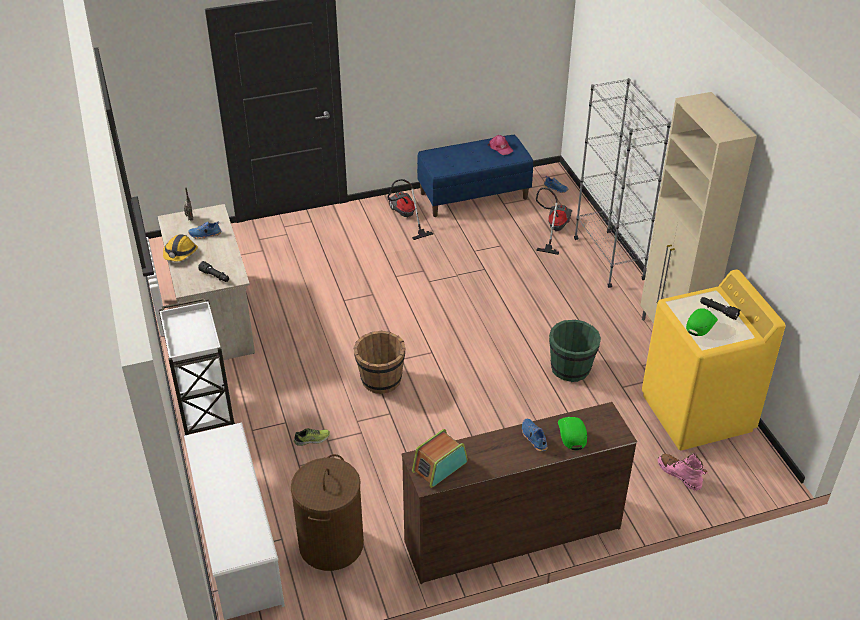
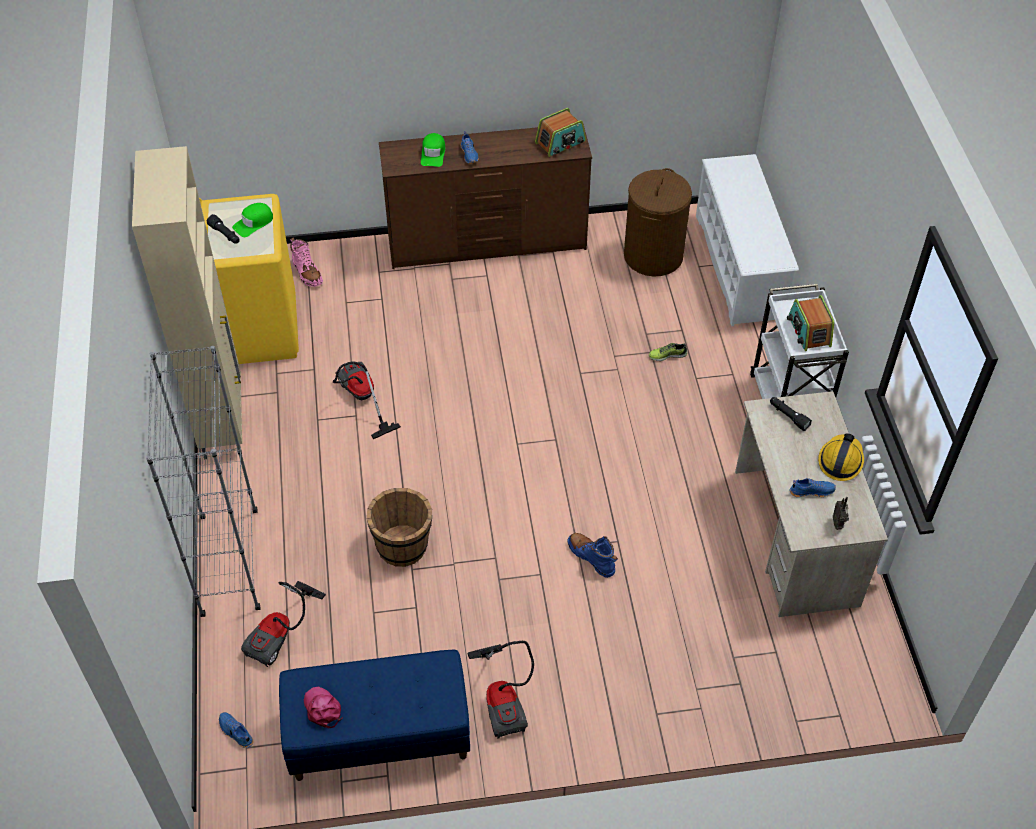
camera: 170 degrees left, 10 degrees up
(188, 330) = (809, 331): none -> radio
(361, 289) = (591, 557): none -> blue boot
(380, 380) = (584, 414): brown bucket -> brown bucket (403, 545)
(571, 369) = (360, 399): green bucket -> vacuum cleaner

